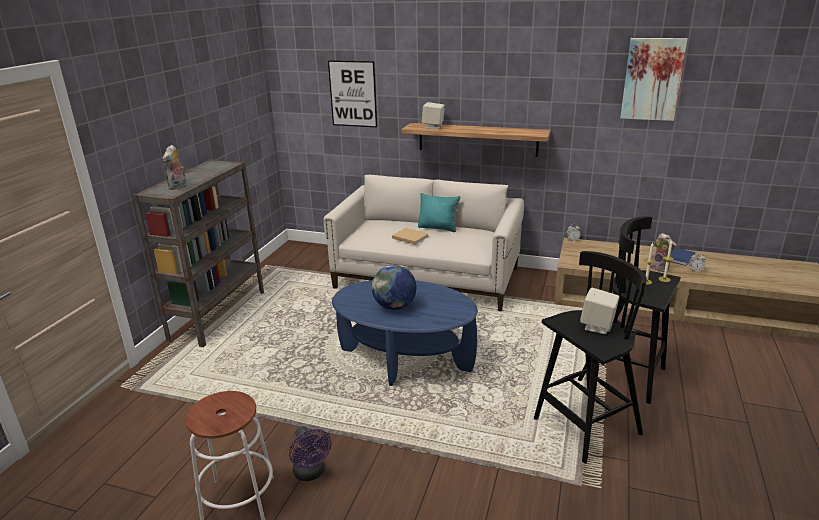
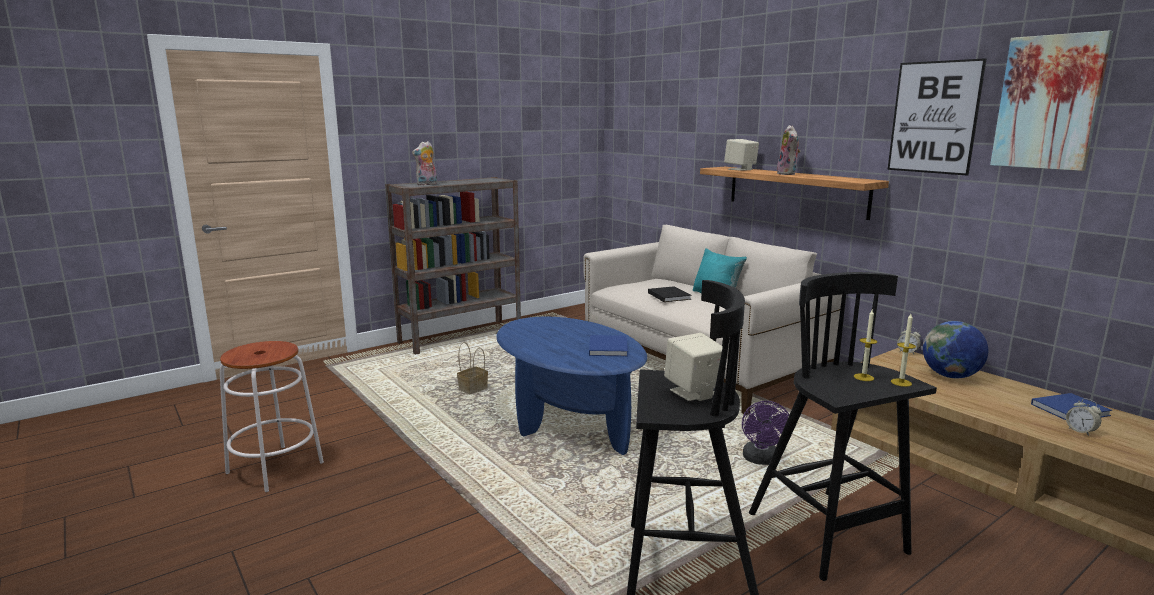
camera: 35 degrees right, 10 degrees down
(300, 361) = (473, 389): none -> basket
(311, 473) = (353, 473): purple fan -> purple fan (761, 460)
(353, 94) = (672, 130): picture -> picture (934, 117)
(394, 306) = (552, 341): globe -> globe (950, 376)
(409, 237) = (668, 295): beige book -> black book
(438, 299) = (608, 347): none -> blue book
(660, 268) = (1012, 412): plush toy -> plush toy (788, 174)

